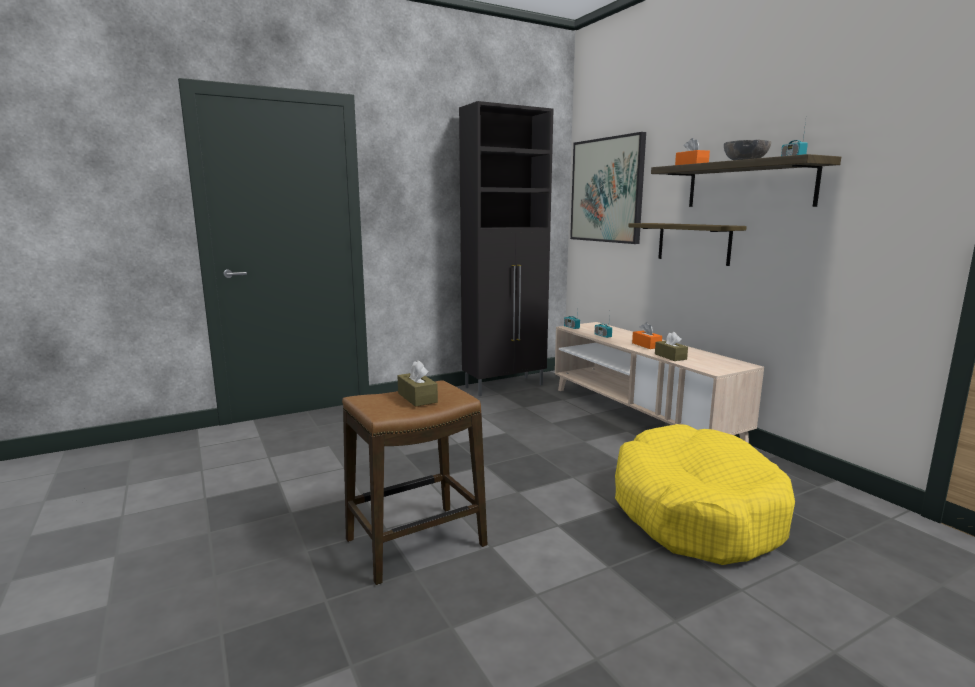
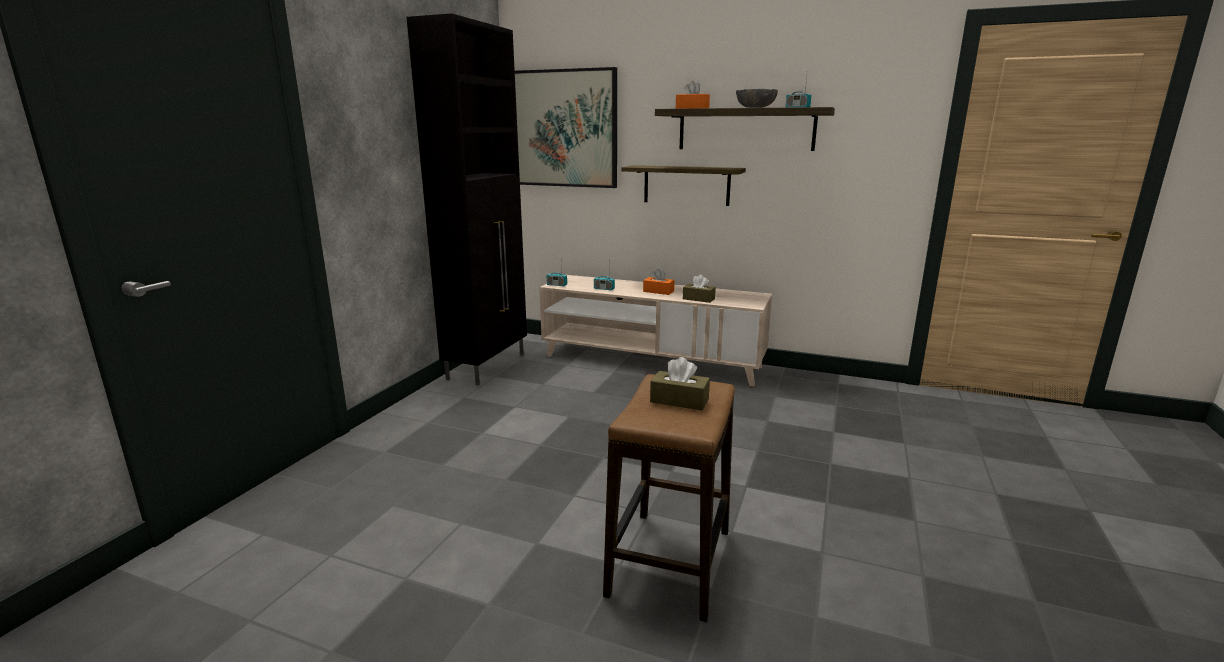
camera: 40 degrees left, 5 degrees up
(694, 511) = (806, 432): yellow dog bed -> none

